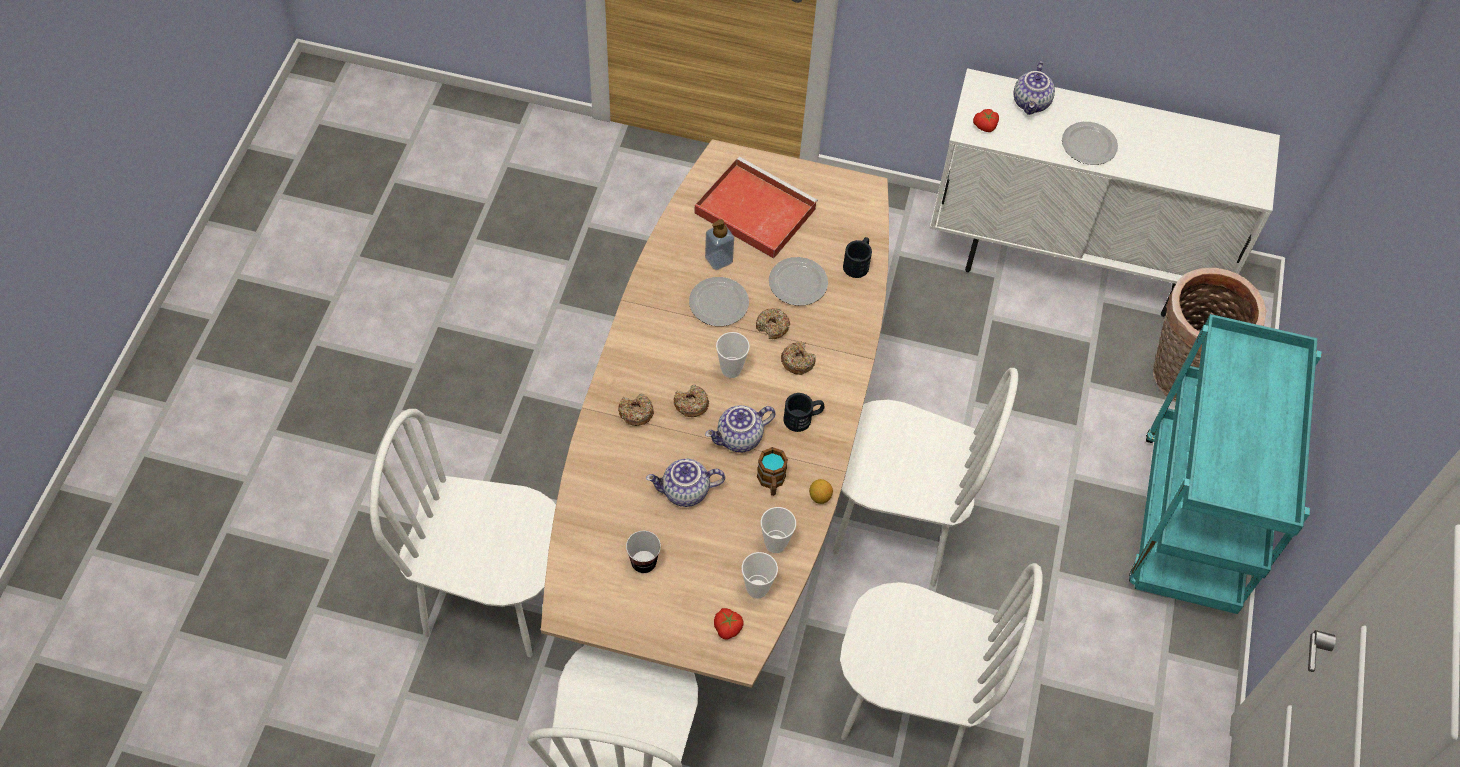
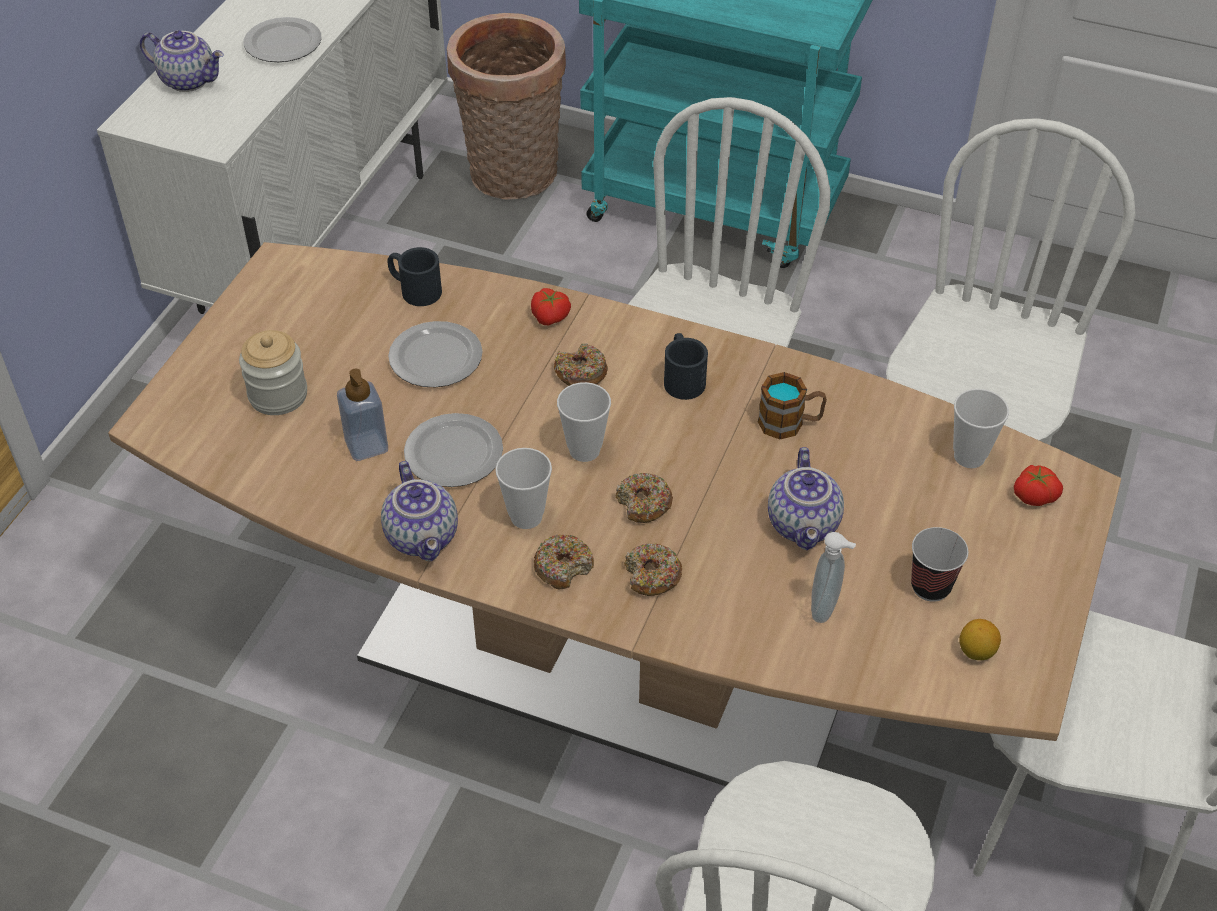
camera: 80 degrees left, 10 degrees down
(621, 505) = (826, 608): none -> soap dispenser
(739, 439) = (712, 452): teapot -> teapot (424, 537)
(753, 210) = (278, 395): red tray -> jar
(772, 327) = (512, 394): donut -> donut (563, 567)
(775, 544) = (894, 429): cup -> cup (526, 516)
(819, 497) = (817, 374): lemon -> lemon (976, 652)
(985, 126) = (214, 126): tomato -> tomato (551, 316)

